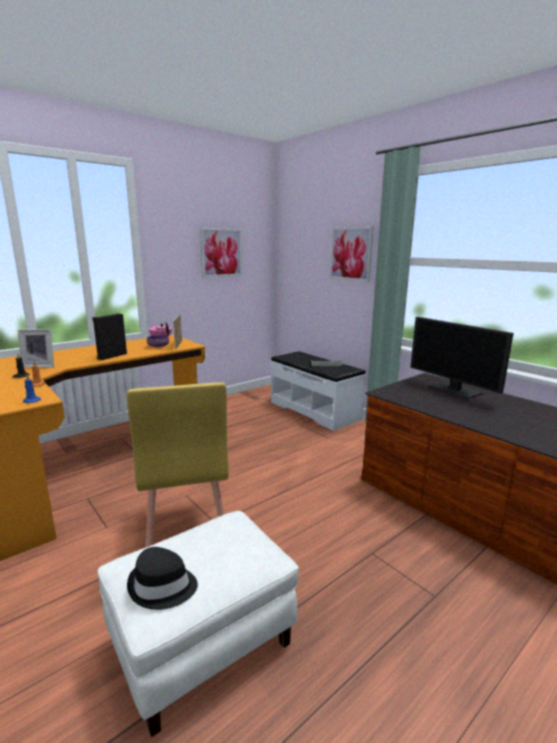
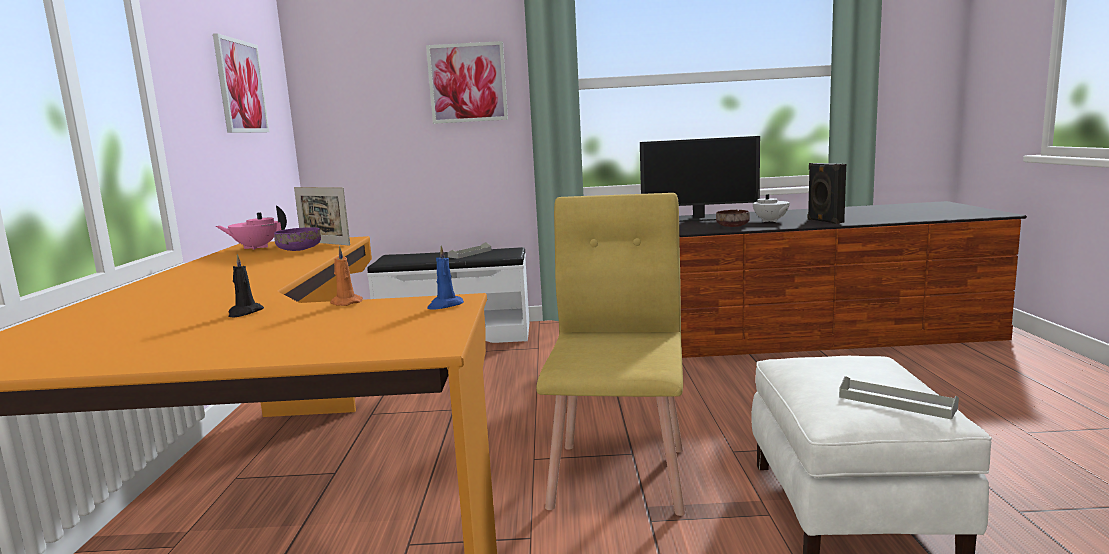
camera: 50 degrees left, 5 degrees down
(40, 366) = (201, 302): picture frame -> none
(111, 356) = (280, 269): black speaker -> black speaker (824, 221)
(162, 587) = (896, 402): black hat -> grey tray
(185, 529) = (620, 476): yellow chair -> yellow chair turned 105 degrees counterclockwise
(438, 407) = (732, 226): none -> brown bowl
(488, 414) = (770, 221): none -> white teapot

